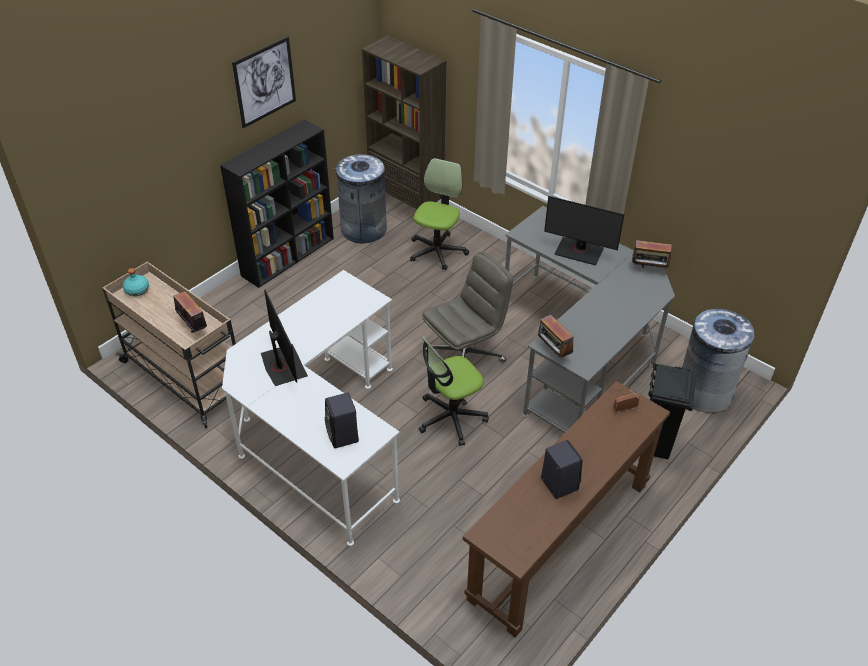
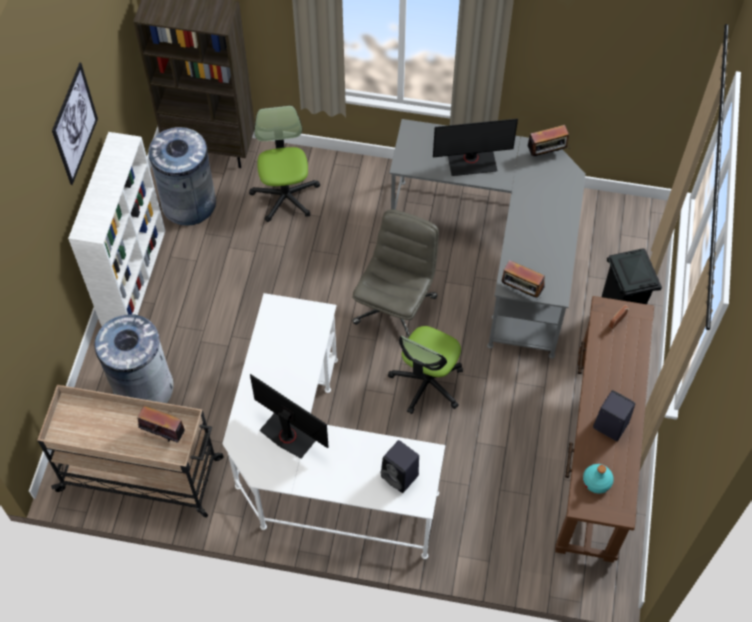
camera: 30 degrees left, 15 degrees up
(137, 290) = (69, 421): turquoise bottle -> turquoise bottle (597, 481)
(289, 256) = (134, 276): black bookcase -> white bookcase
(704, 392) = (627, 241): grey trash can -> grey trash can (143, 388)

